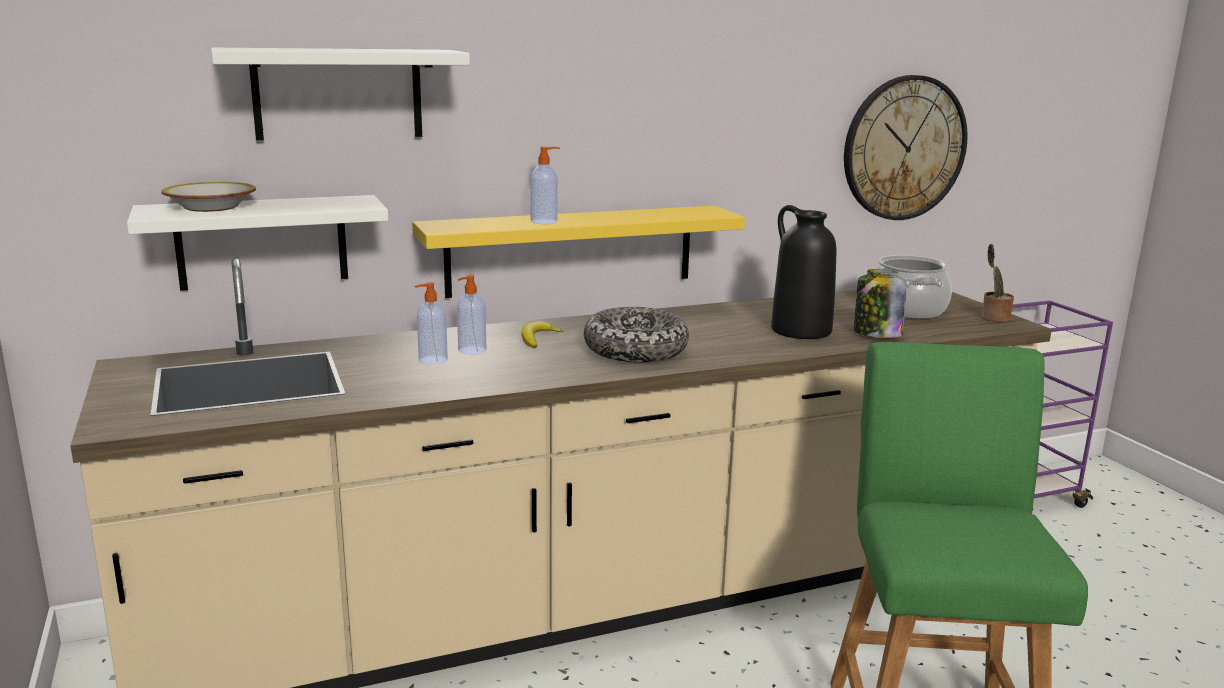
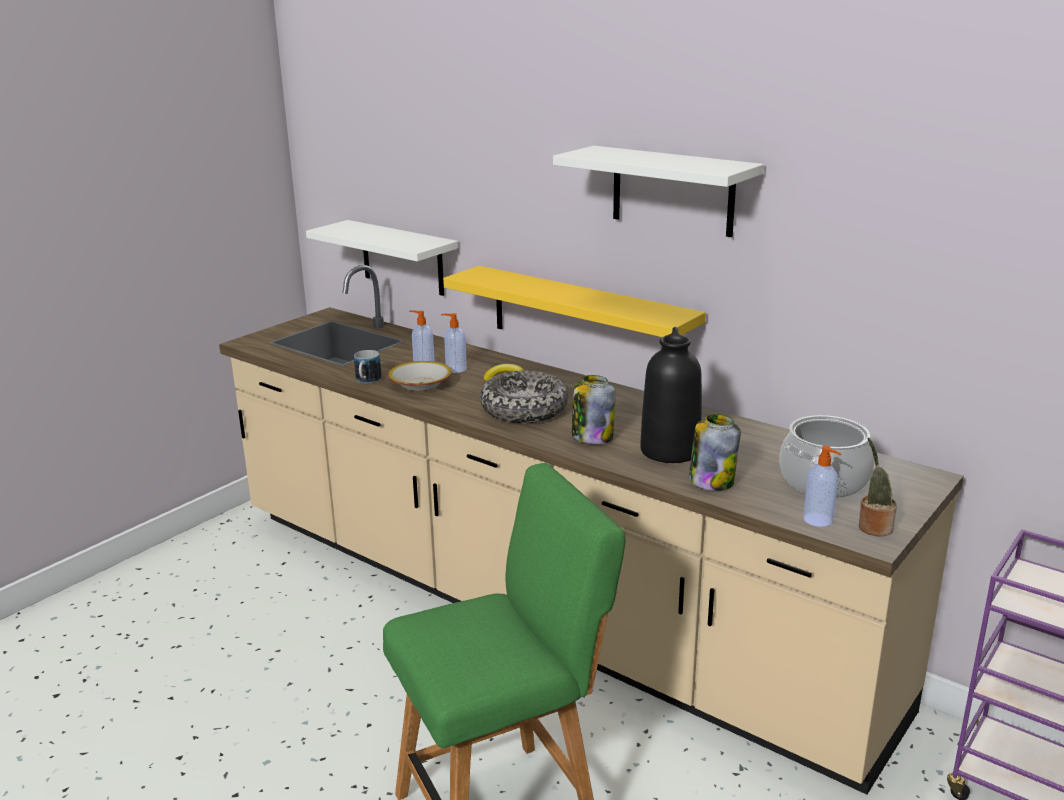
camera: 60 degrees right, 5 degrees up
(211, 207) = (362, 229): bowl -> bowl (421, 384)
(338, 94) = (439, 165): white shelf -> white shelf (672, 191)
(426, 392) = (367, 381): none -> mug
(545, 221) = (535, 288): soap dispenser -> soap dispenser (819, 520)
(738, 344) = (592, 437): none -> jar
(904, 148) = (937, 303): wall clock -> none

